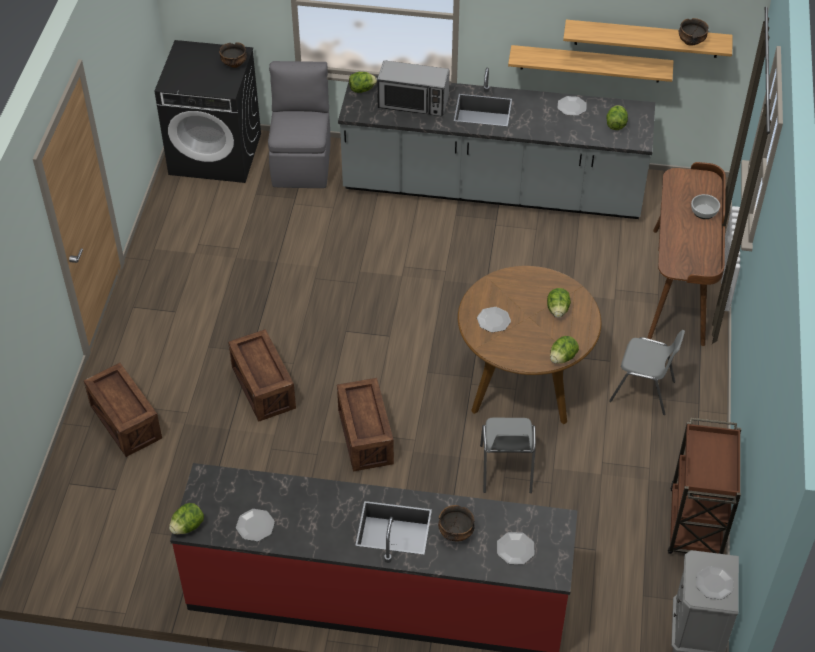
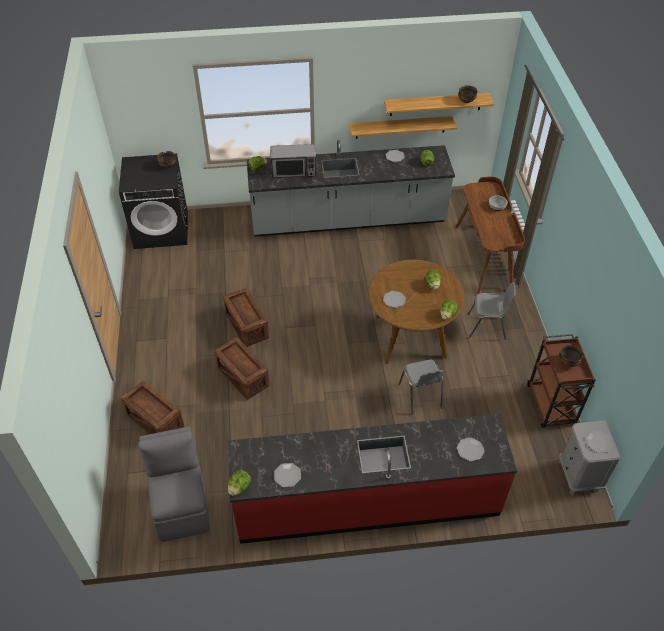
camera: 15 degrees left, 0 degrees up
(302, 162) = (221, 225): grey chair -> grey chair (182, 506)
(365, 436) = (322, 394): crate -> crate (247, 326)
(455, 533) = (426, 448): bowl -> bowl (568, 362)

